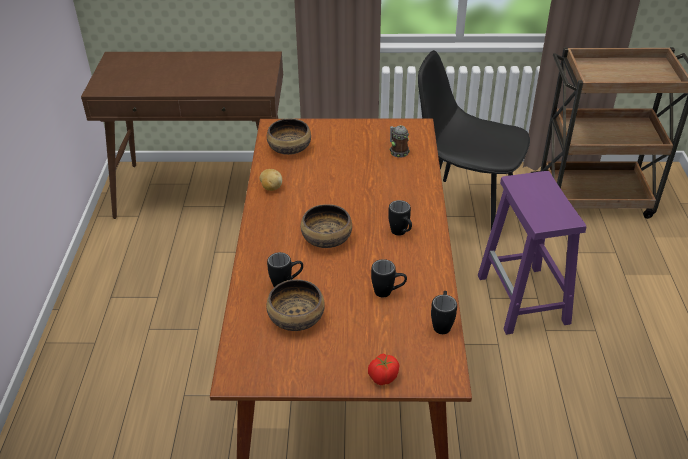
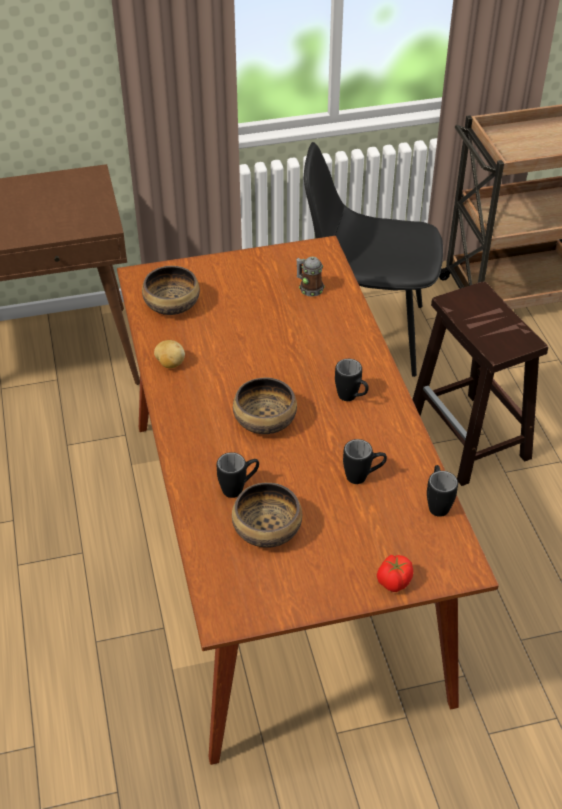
camera: 15 degrees left, 5 degrees up
(523, 300) = (470, 439): purple stool -> brown stool

